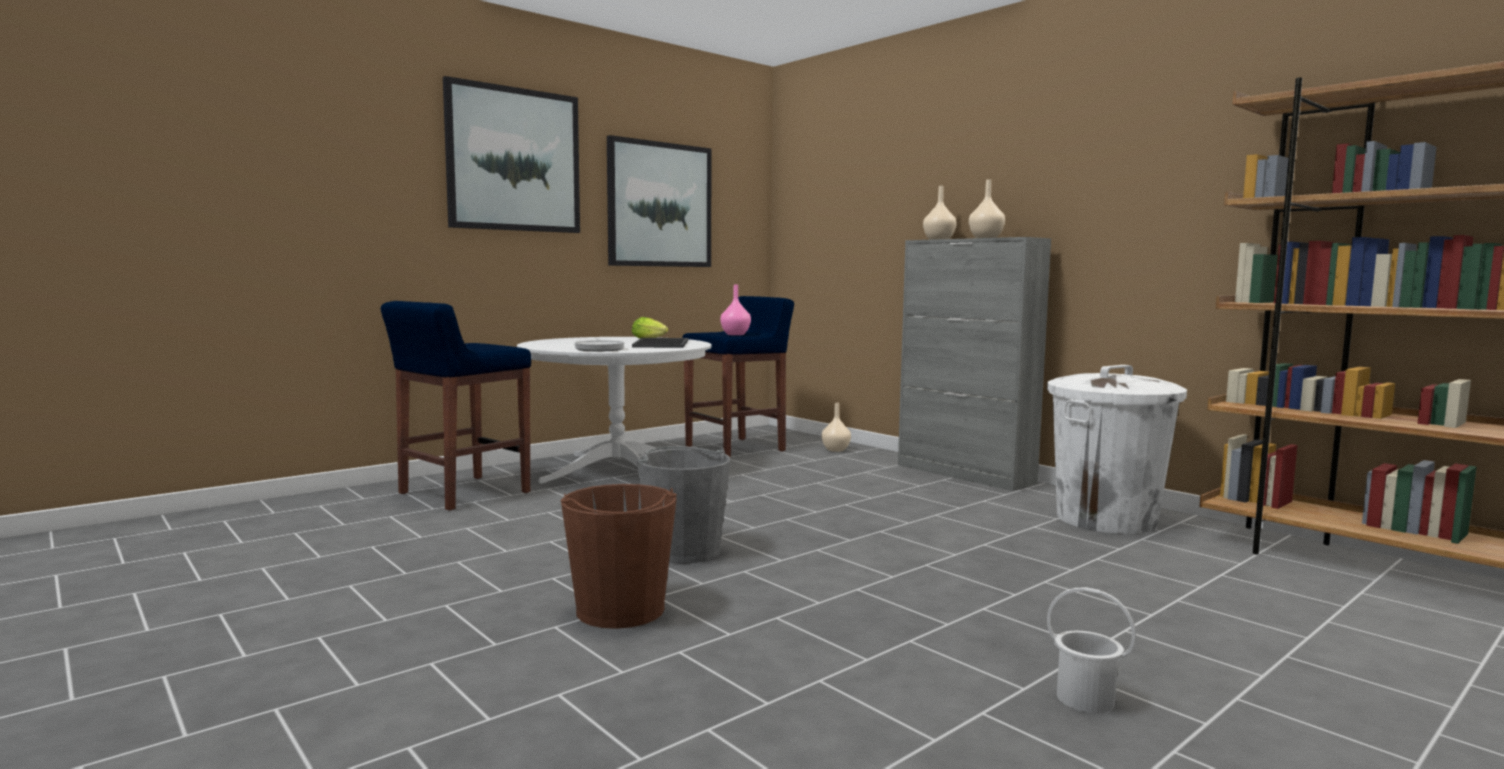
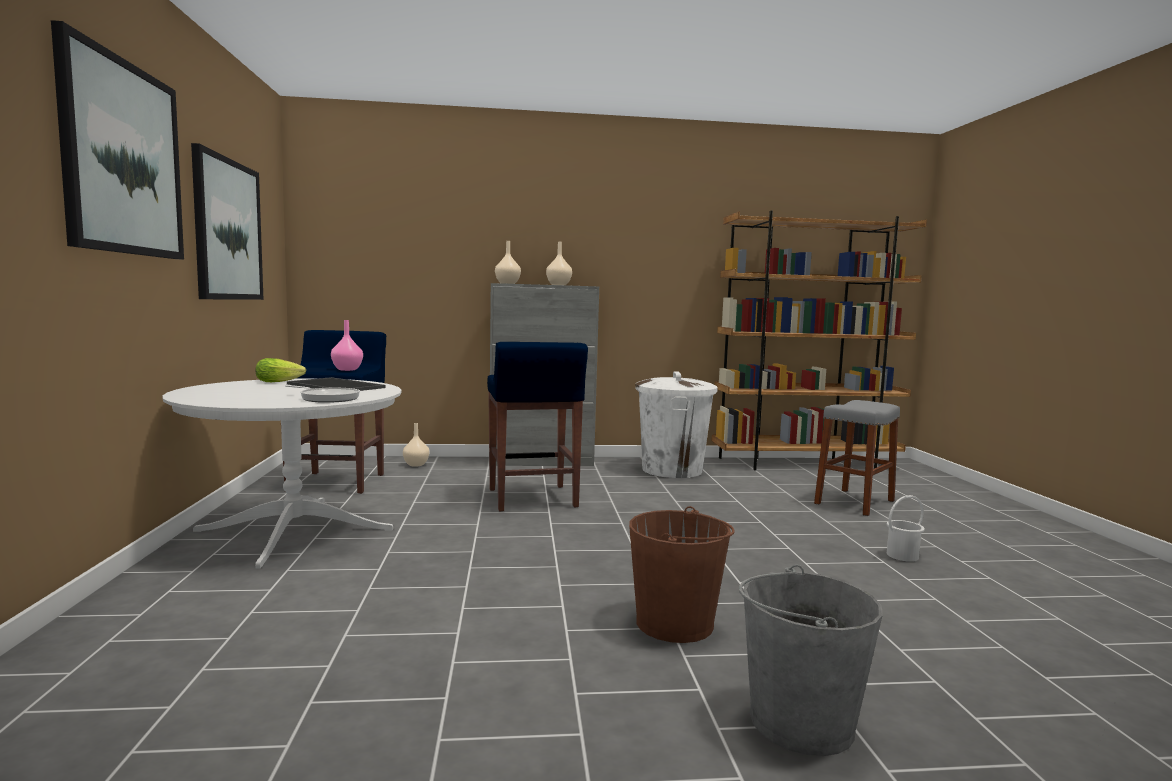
camera: 55 degrees left, 0 degrees up
(462, 493) = (203, 611): blue stool -> blue stool (532, 499)
(683, 551) = (571, 569): grey bucket -> grey bucket (800, 721)
(1287, 635) = (854, 502): none -> grey stool

